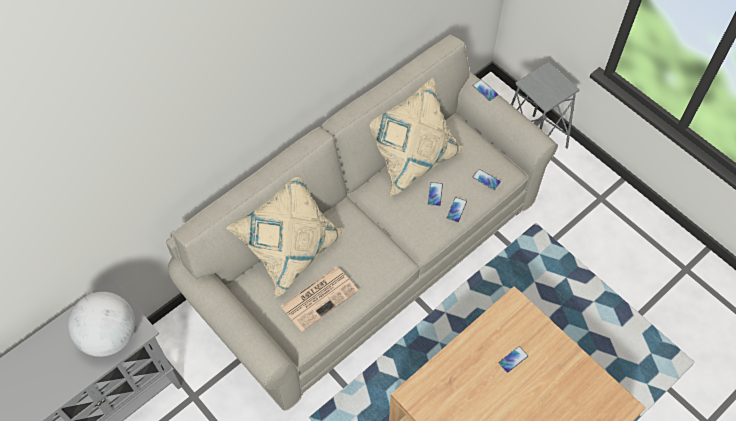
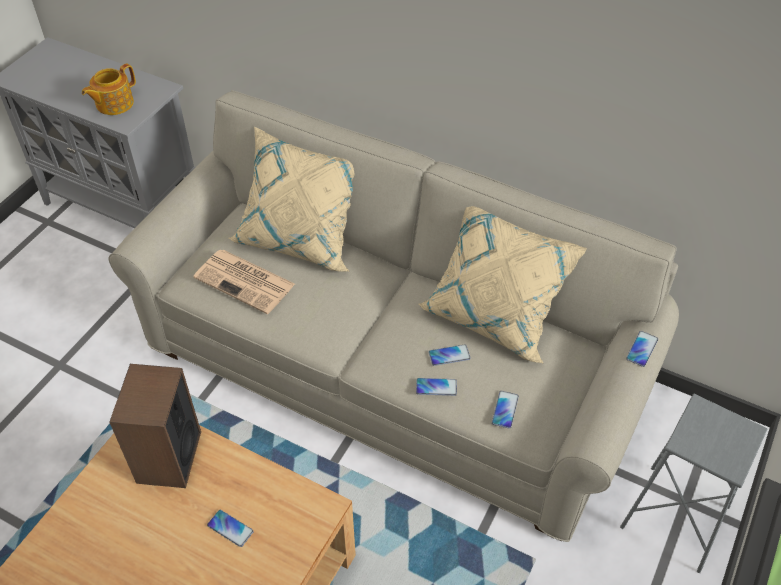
camera: 70 degrees right, 10 degrees down
(109, 336) = (113, 104): globe -> teapot
(447, 386) = (168, 457): none -> speaker

